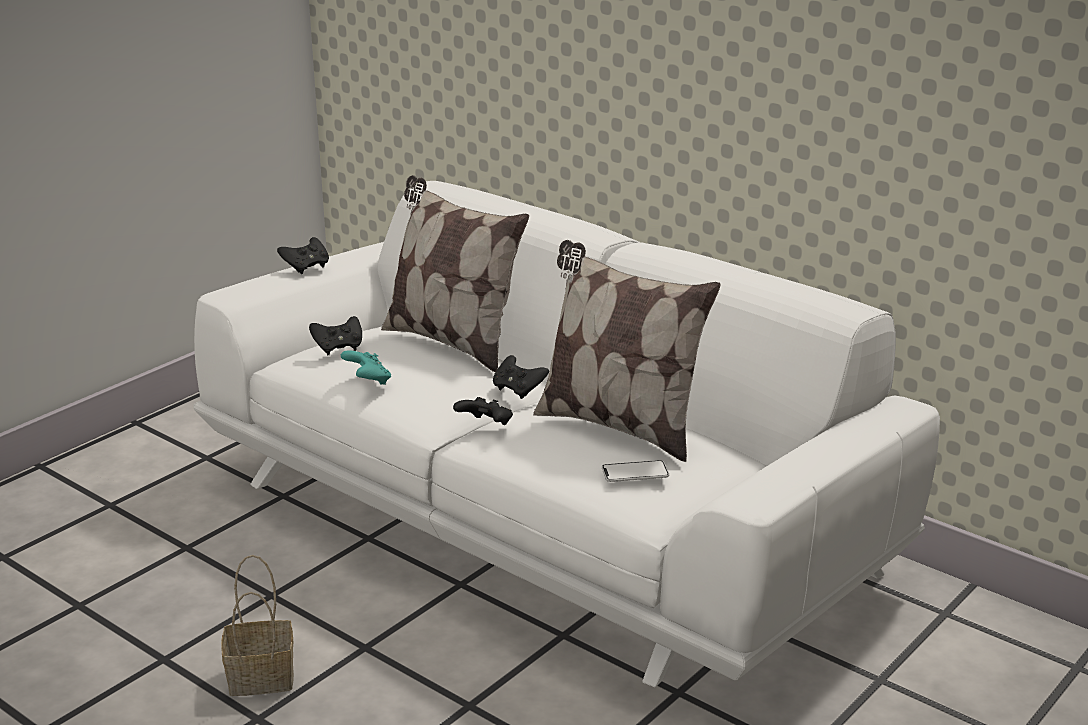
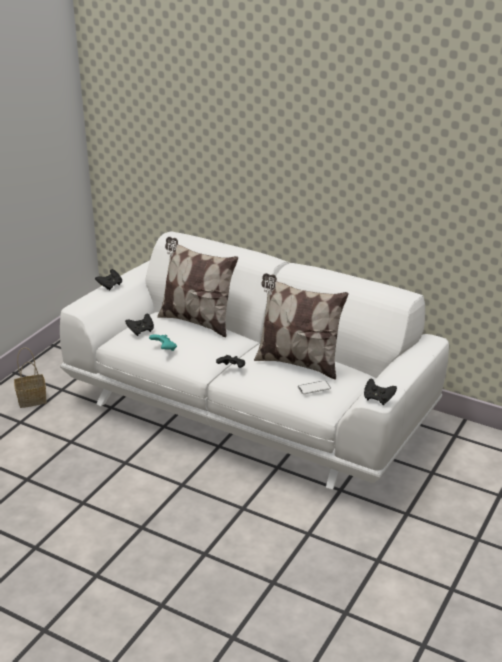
camera: 10 degrees left, 5 degrees up
(263, 677) = (137, 506): basket -> basket (33, 399)
(518, 390) = (240, 346): black game controller -> black game controller (378, 399)

